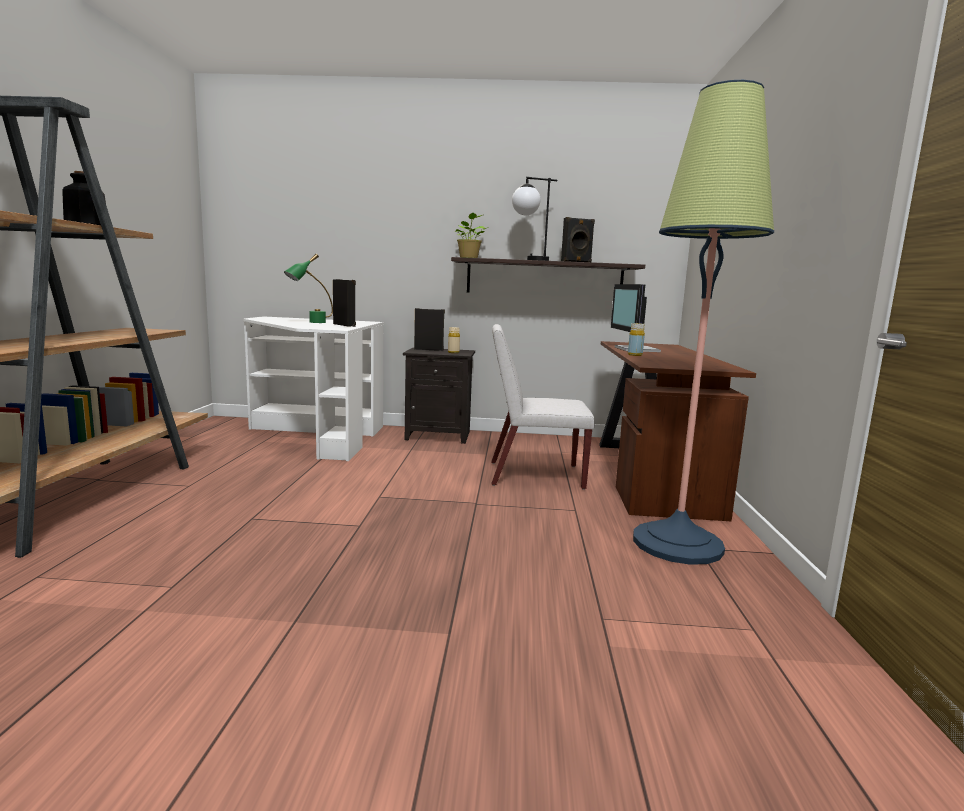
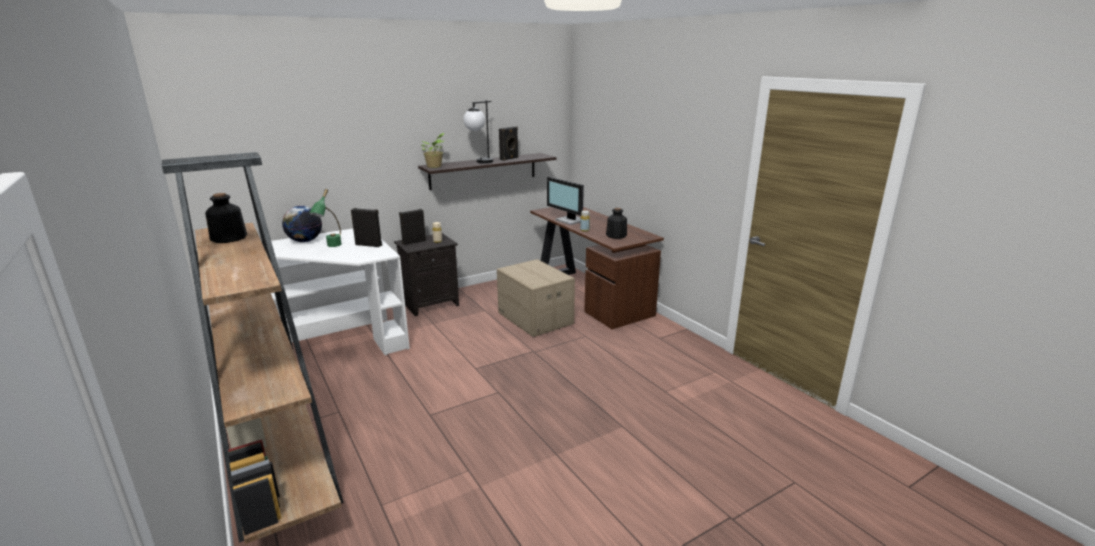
camera: 35 degrees left, 10 degrees up
(303, 319) = (305, 241): none -> globe
(534, 475) = (534, 318): white chair -> cardboard box
(673, 362) = (616, 236): none -> bottle
(677, 543) = (649, 339): floor lamp -> none

